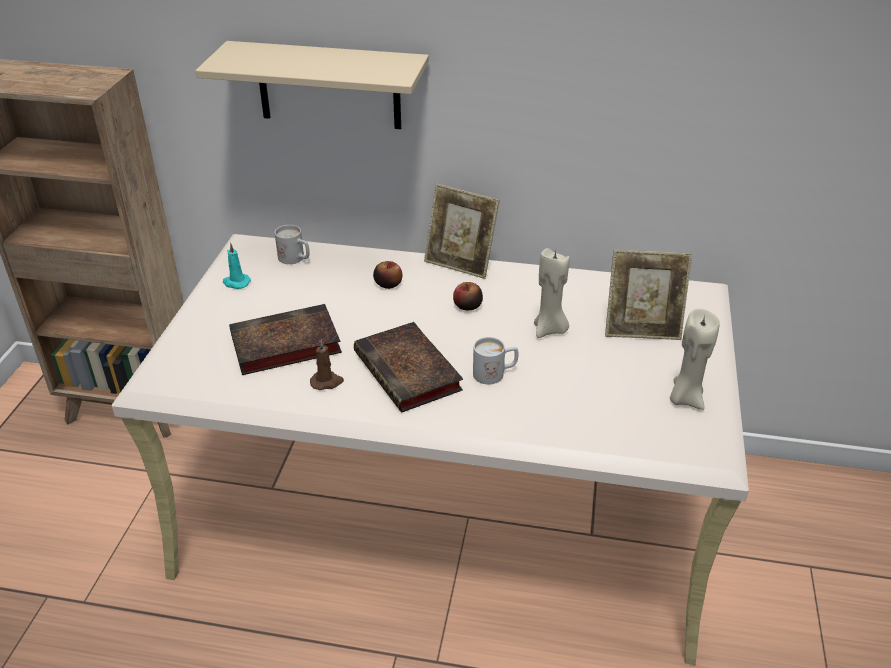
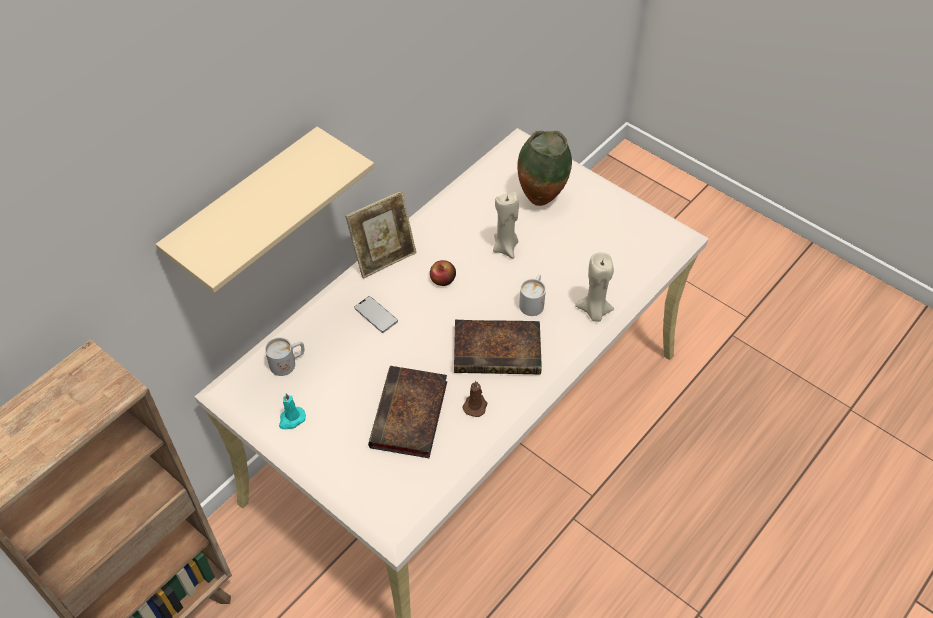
camera: 60 degrees left, 15 degrees up
(388, 284) = (376, 315): apple -> phone
(642, 330) = (541, 199): picture frame -> vase
(685, 398) = (622, 218): beige candle -> beige candle (594, 311)

